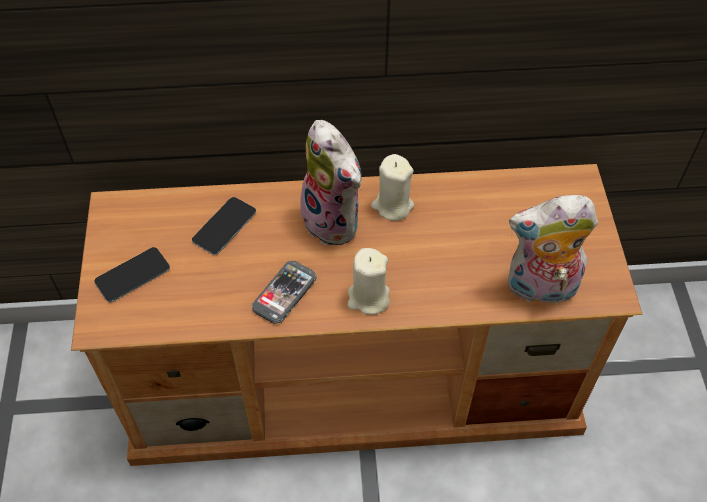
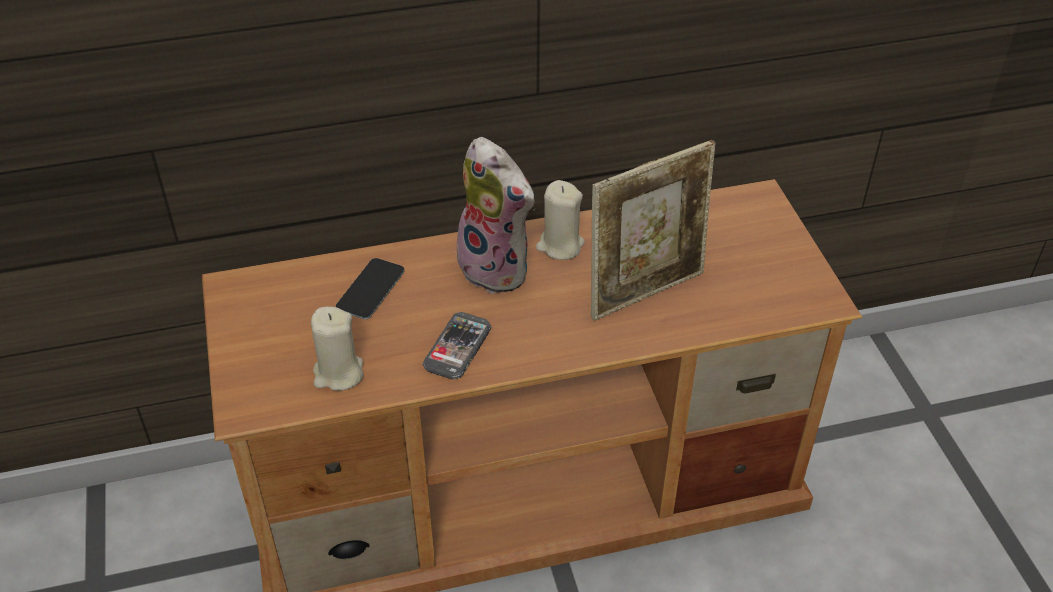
camera: 10 degrees left, 10 degrees down
(132, 275) = (273, 352): phone -> none
(368, 298) = (555, 340): beige candle -> beige candle (338, 373)
(456, 261) = (646, 291): none -> picture frame
(540, 289) = (745, 306): plush toy -> none

